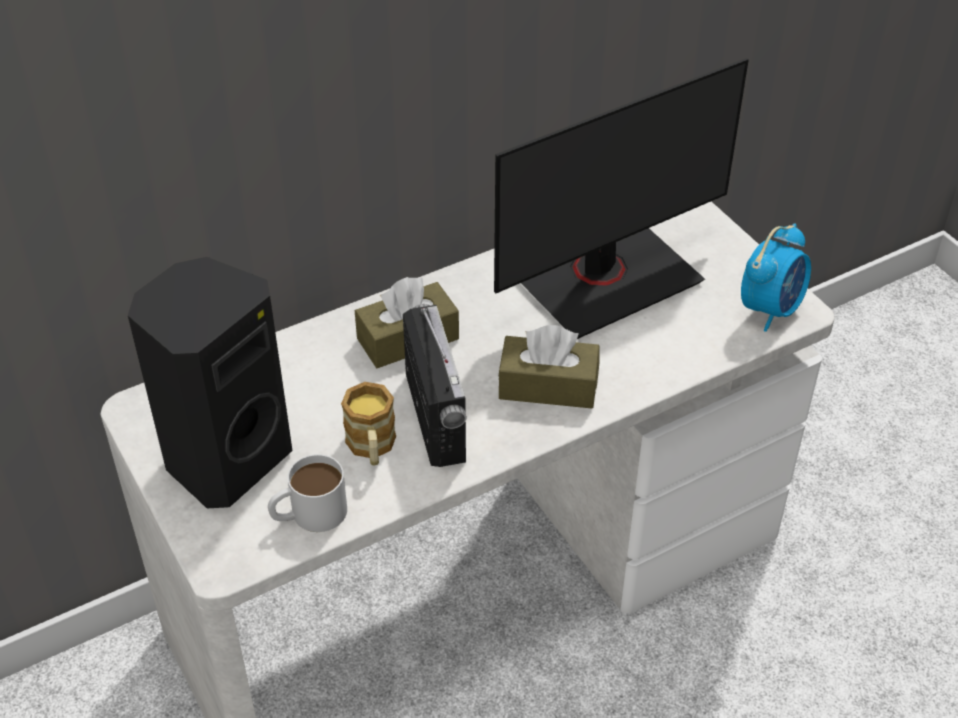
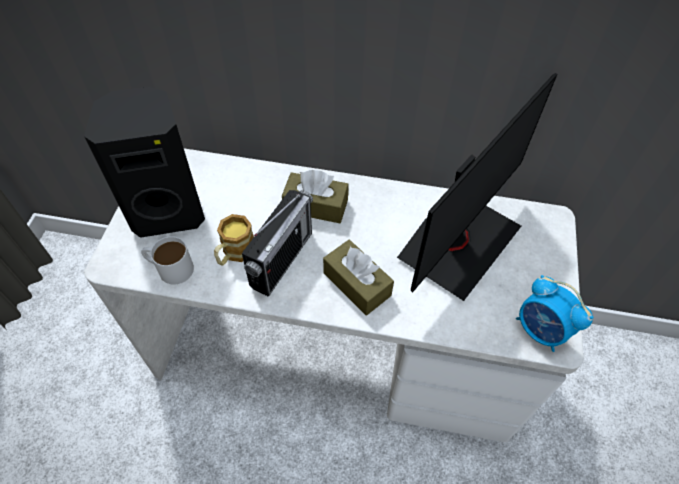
camera: 40 degrees right, 10 degrees up
(606, 279) = (457, 242): monitor -> monitor turned 60 degrees counterclockwise
(771, 309) = (541, 330): alarm clock -> alarm clock turned 60 degrees clockwise

